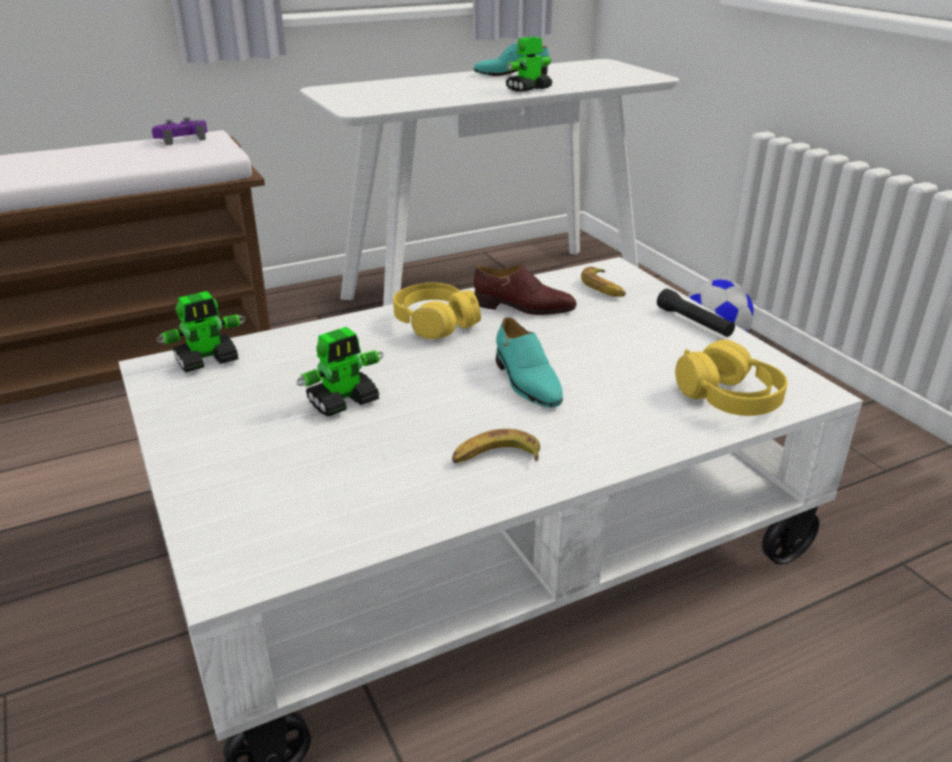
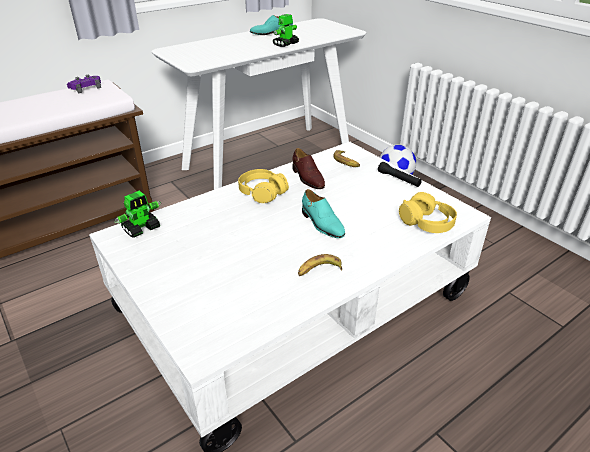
camera: 10 degrees left, 5 degrees up
(344, 402) = (228, 246): toy robot -> none
(524, 307) = (307, 178): brown shoe -> brown shoe turned 60 degrees clockwise

